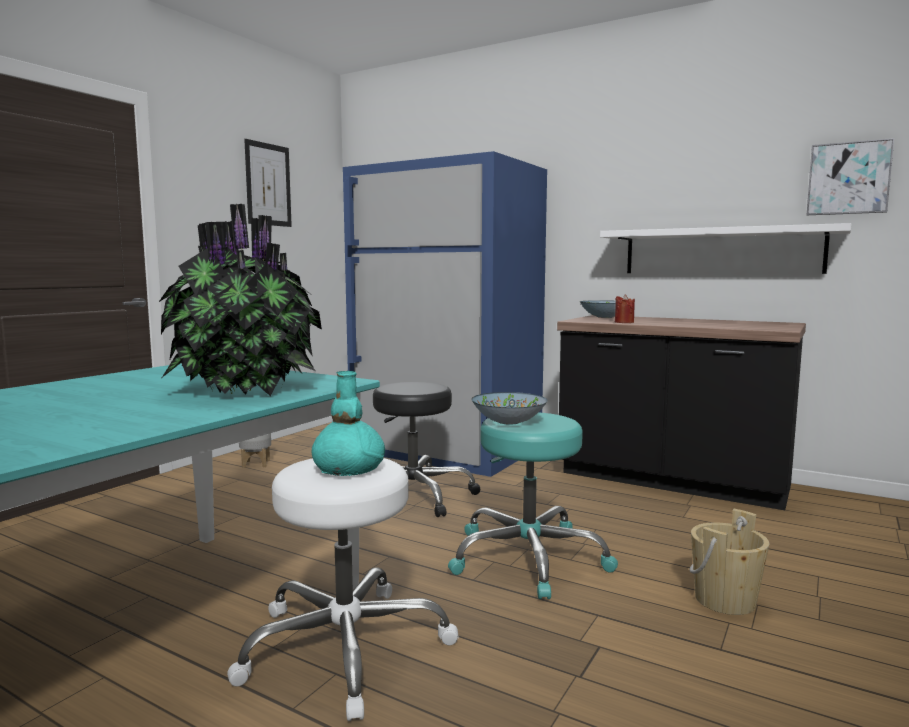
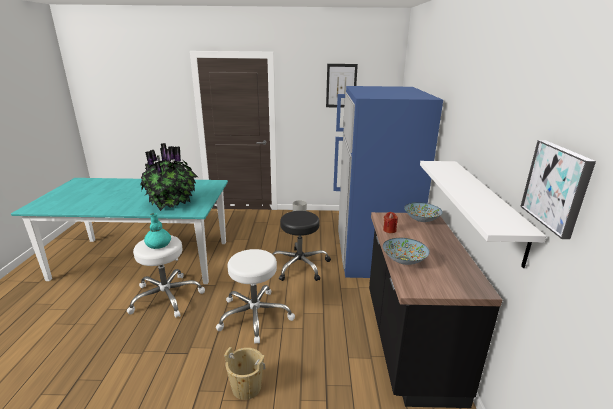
camera: 60 degrees right, 15 degrees up
(508, 422) = (245, 255): bowl -> bowl (403, 260)
(528, 558) = (254, 316): turquoise stool -> white stool

